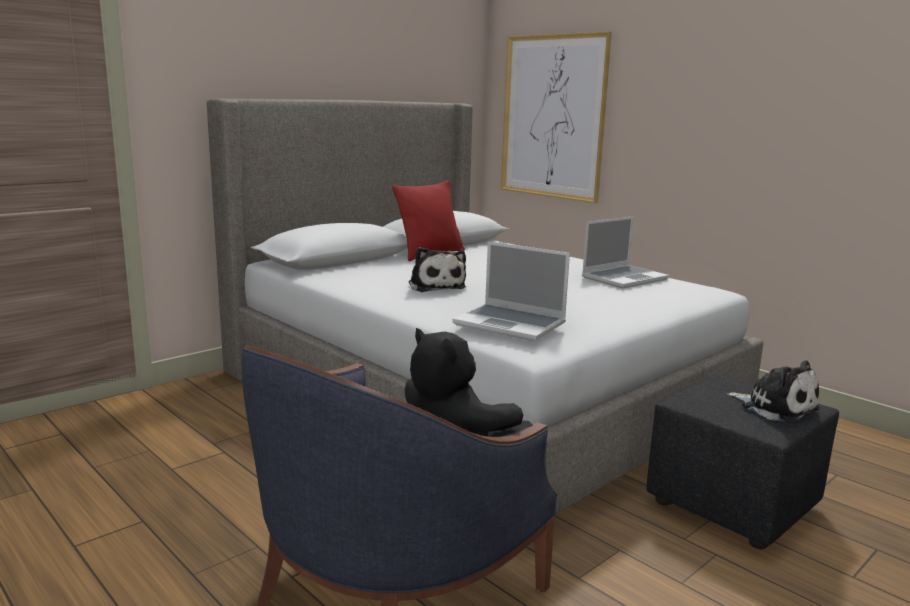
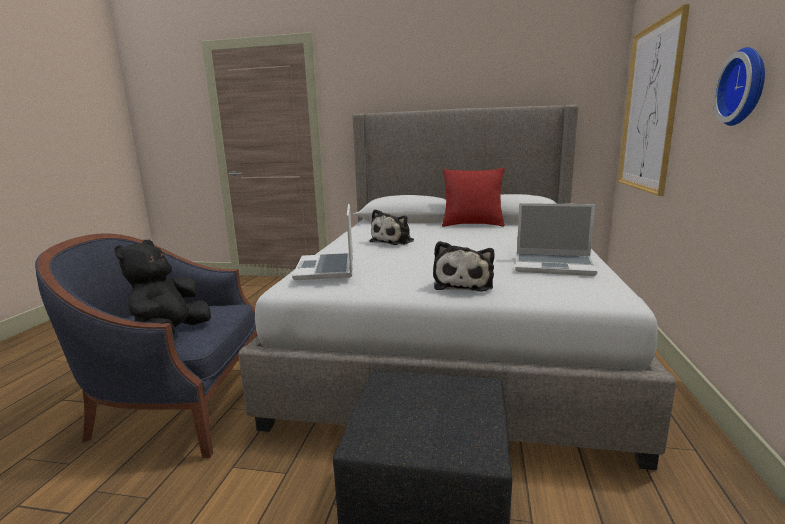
camera: 55 degrees right, 0 degrees up
(707, 119) = (745, 87): none -> wall clock
(775, 407) = (438, 427): plush toy -> plush toy (463, 284)

